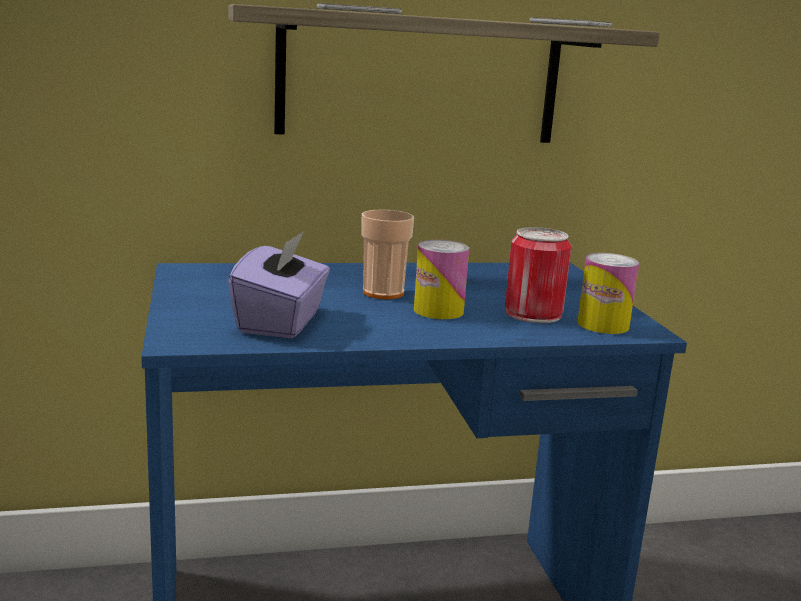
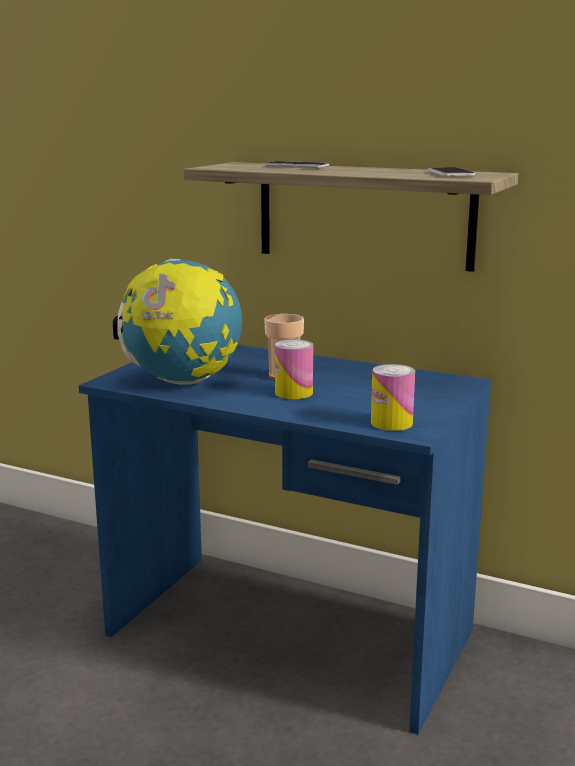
camera: 40 degrees right, 0 degrees up
(281, 322) = (182, 381): purple tissue box -> globe
(533, 313) = (357, 406): can -> none

